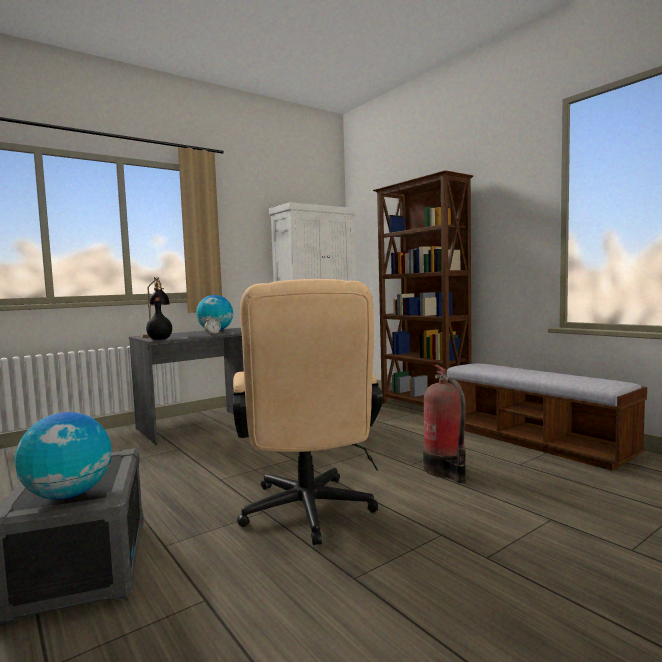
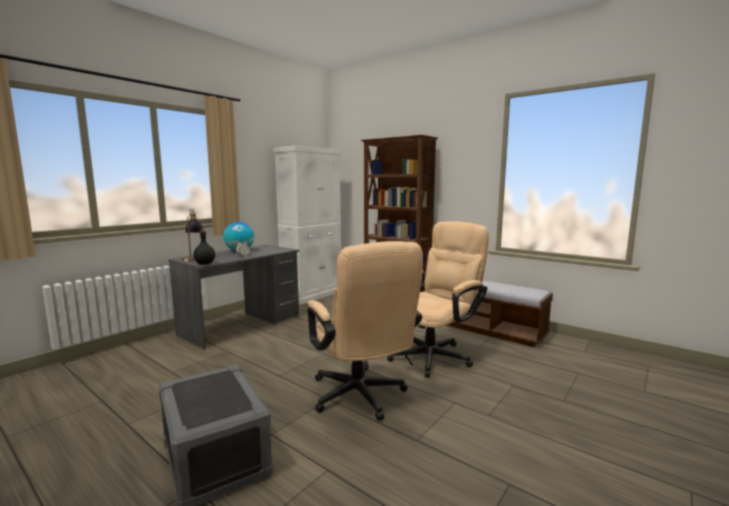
camera: 15 degrees left, 5 degrees up
(68, 495) = (222, 411): globe -> none
(446, 471) = (435, 355): fire extinguisher -> beige office chair

